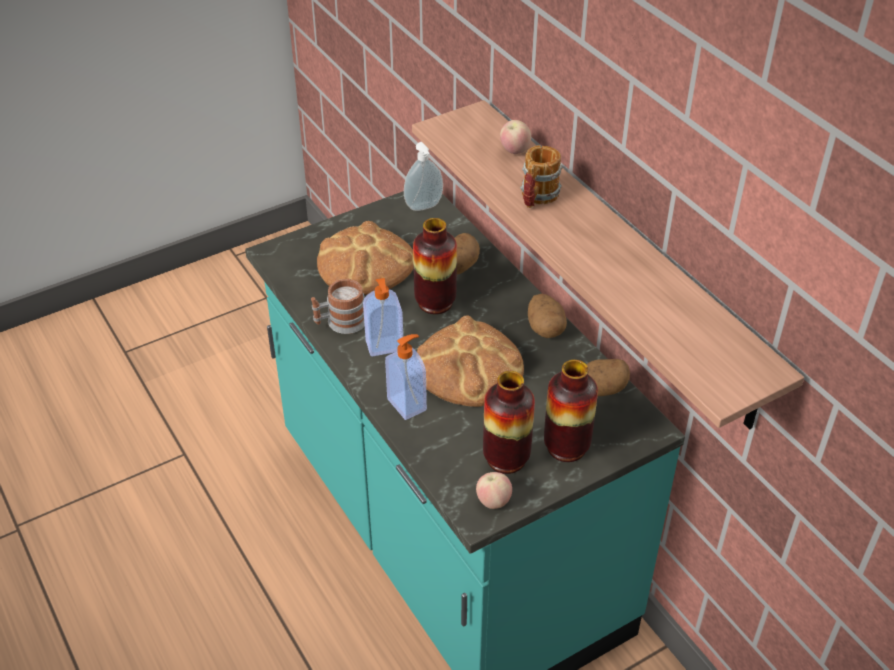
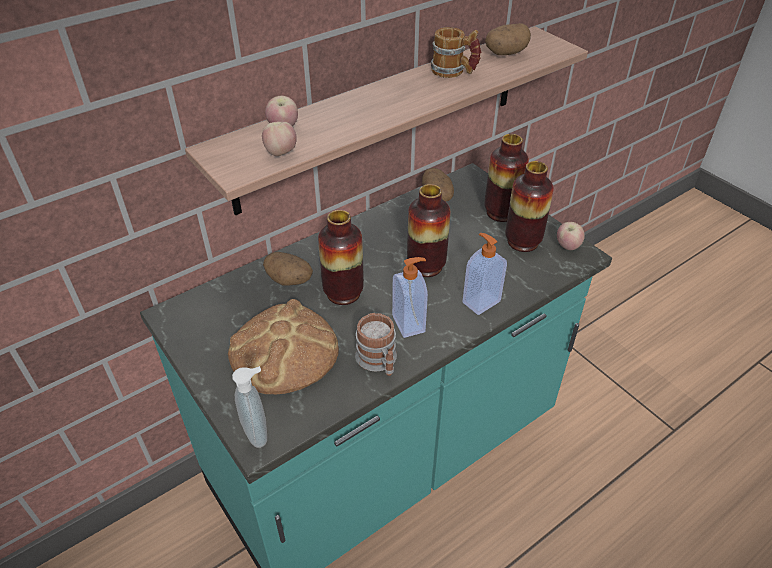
camera: 95 degrees left, 0 degrees up
(424, 207) = (189, 312): soap dispenser -> soap dispenser (258, 432)
(467, 150) = (281, 153): none -> apple
(469, 367) = (426, 266): bread -> vase
(537, 198) = (359, 115): mug -> mug (454, 72)
(545, 328) = (371, 225): potato -> potato (505, 53)

